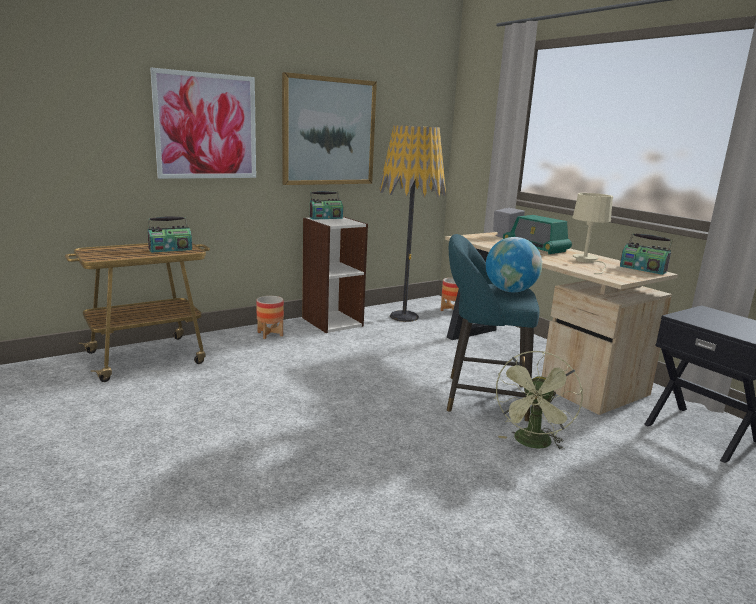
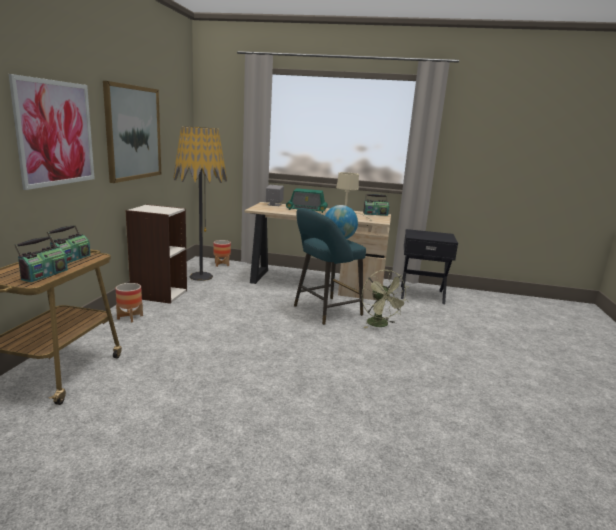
camera: 45 degrees left, 0 degrees up
(326, 218) = (143, 208): radio -> radio (44, 274)

